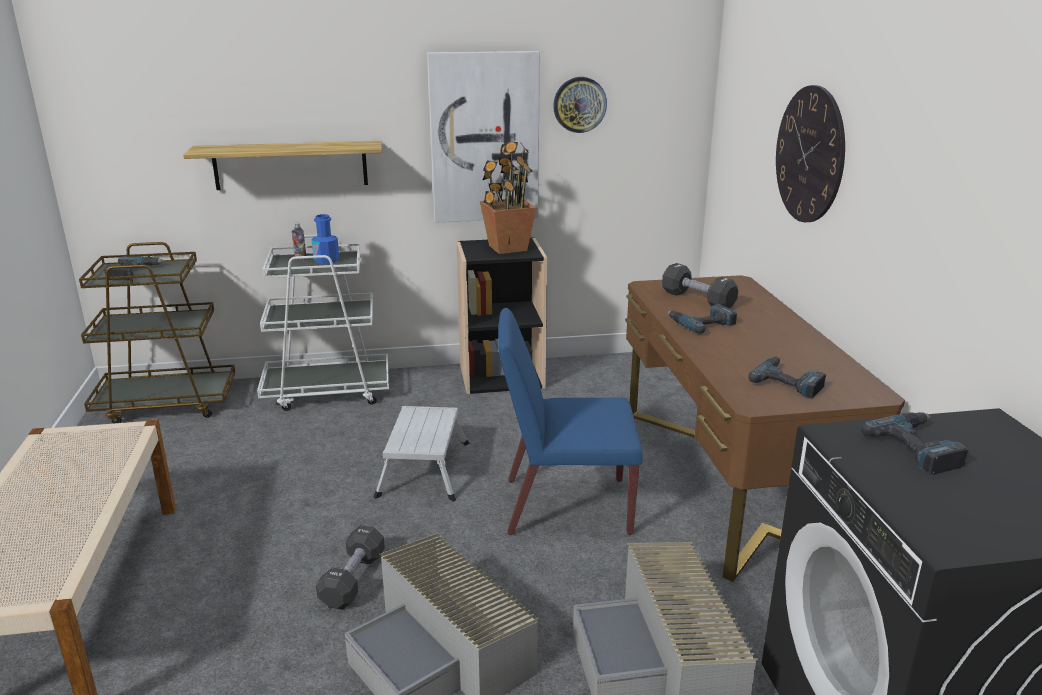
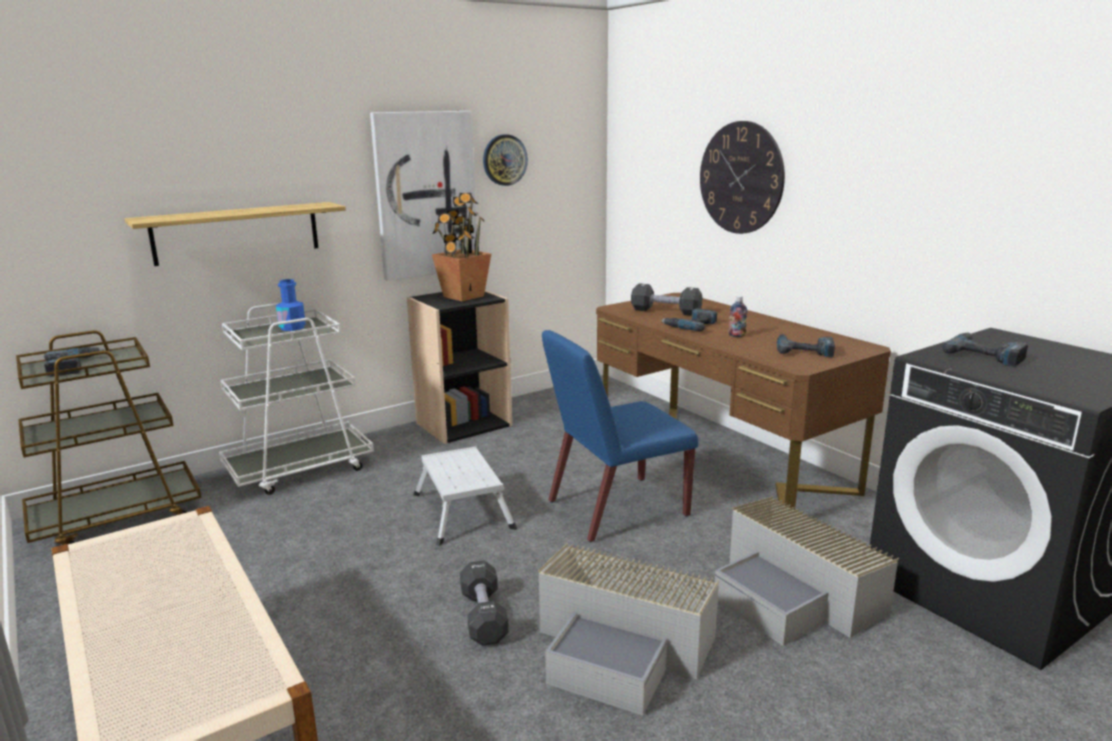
camera: 25 degrees left, 5 degrees down
(300, 258) = (261, 330): bottle -> bottle (736, 336)

